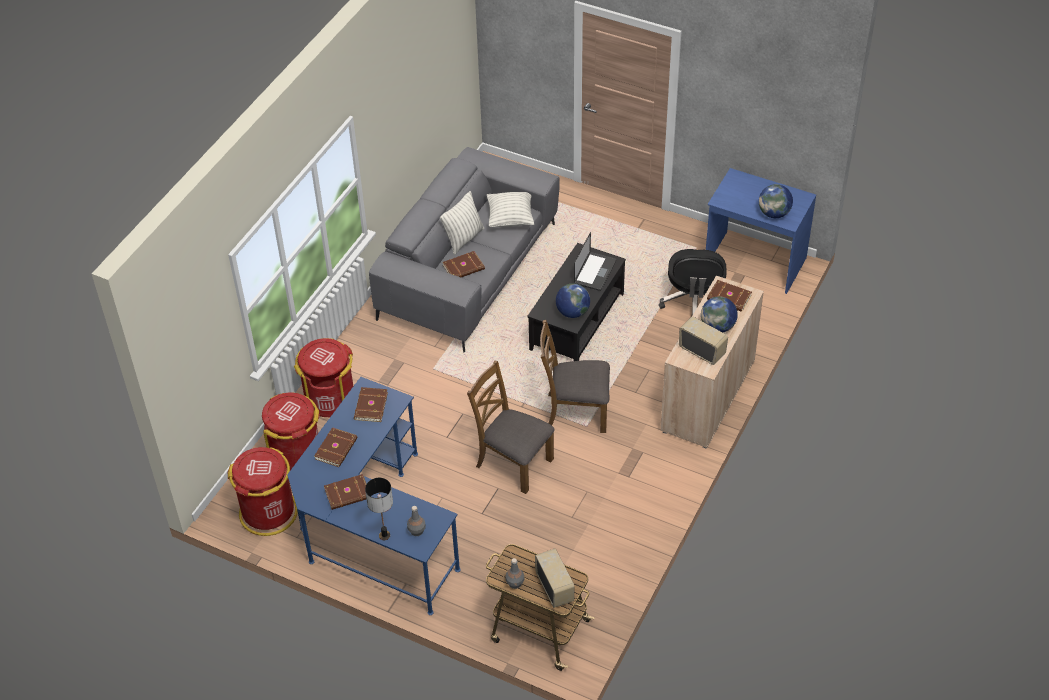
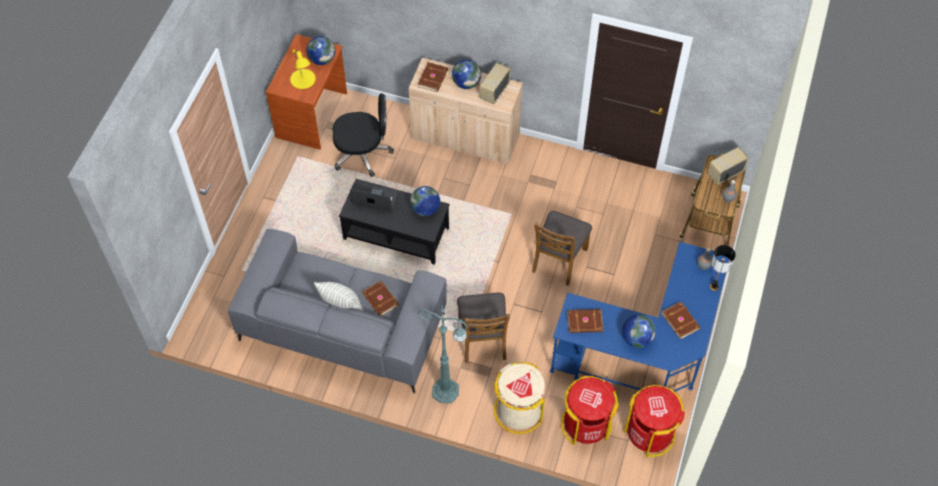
camera: 100 degrees left, 10 degrees up
(330, 401) = (518, 410): red trash can -> beige trash can
(337, 449) = (636, 338): brown book -> globe
(369, 345) = (447, 391): none -> green floor lamp
(510, 218) = (311, 271): pillow -> none
(575, 412) = (498, 223): brown chair -> brown chair (483, 339)
(745, 196) = (302, 79): none -> yellow table lamp
(754, 262) = (312, 115): blue desk -> brown desk

